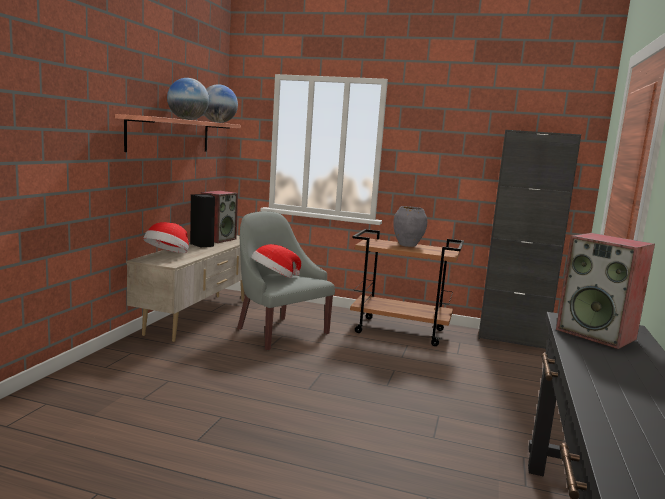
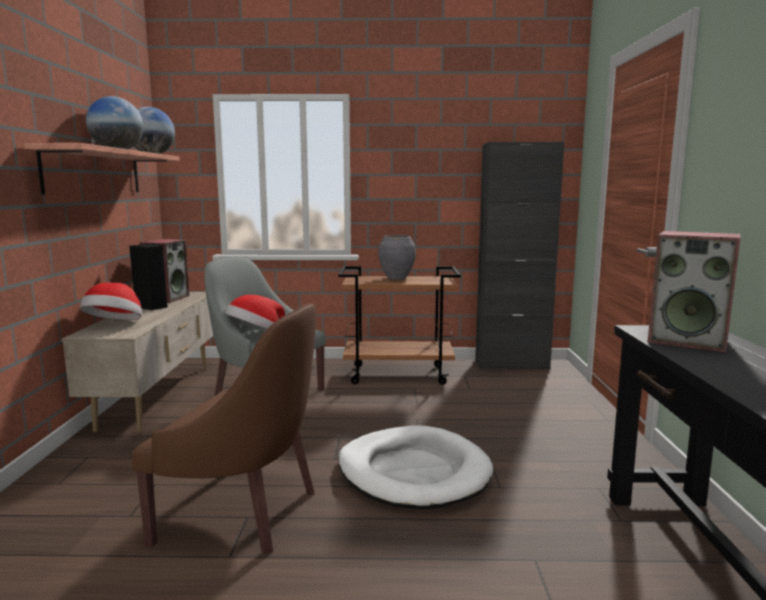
camera: 15 degrees left, 0 degrees up
(221, 413) = (244, 512): none -> brown armchair
(366, 411) = (413, 472): none -> white dog bed

